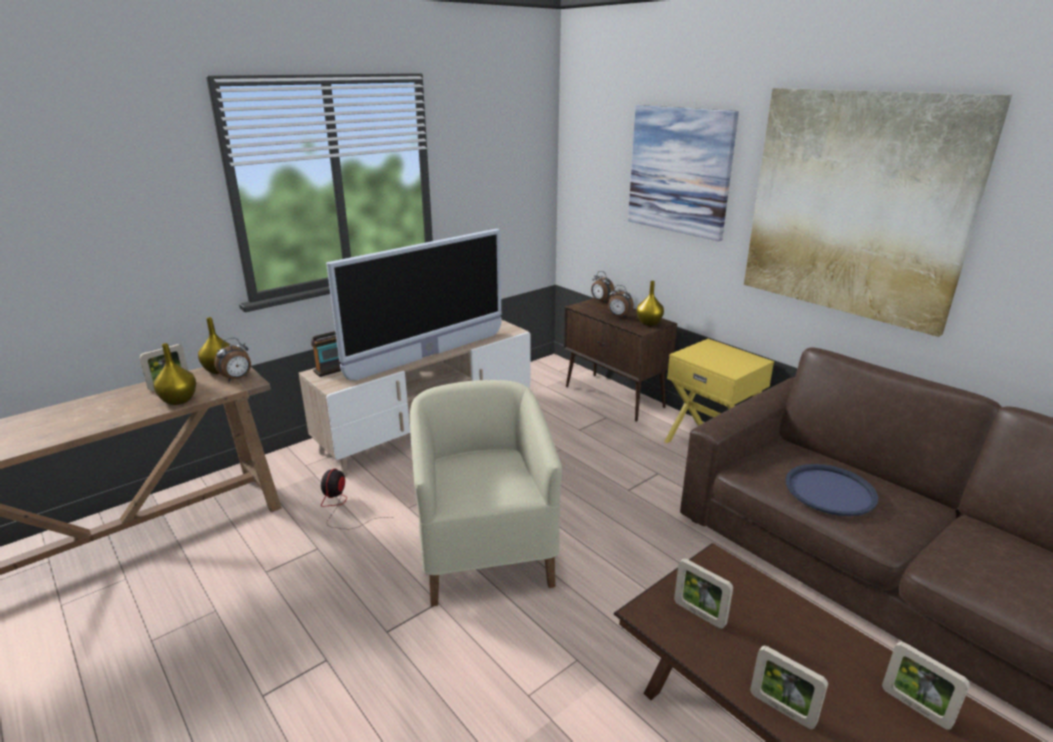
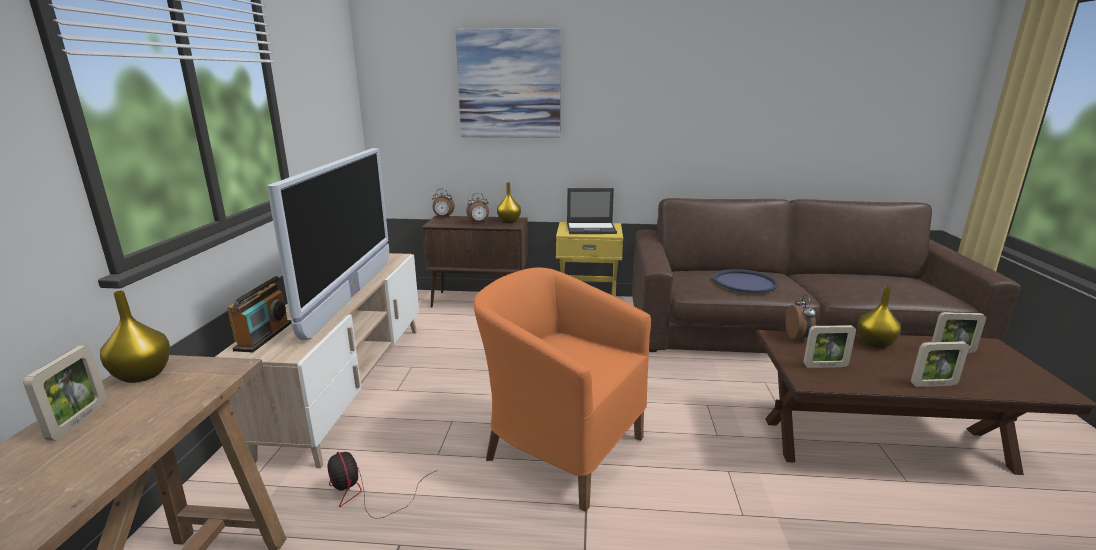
camera: 45 degrees left, 5 degrees down
(178, 400) = (144, 428): yellow vase -> yellow vase (875, 344)
(237, 378) = (197, 372): alarm clock -> alarm clock (798, 337)
(485, 553) = (561, 447): beige armchair -> orange armchair
(723, 358) = (591, 229): none -> laptop
(856, 205) = (666, 91): picture -> none

